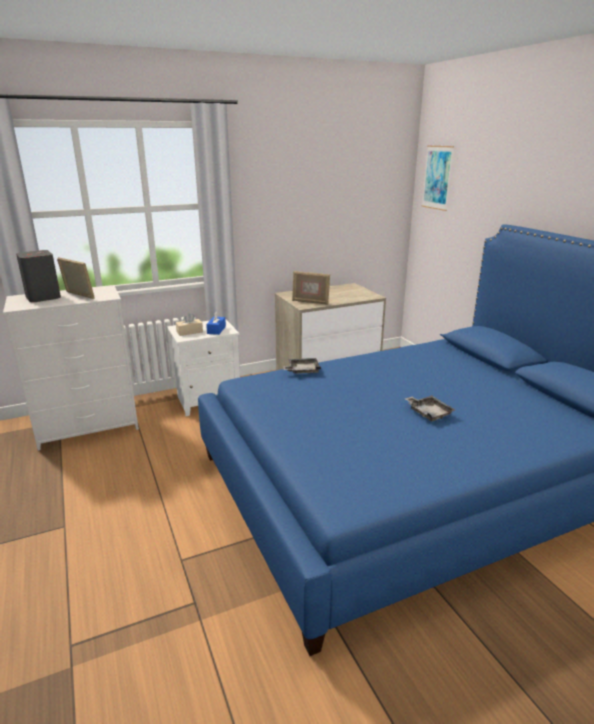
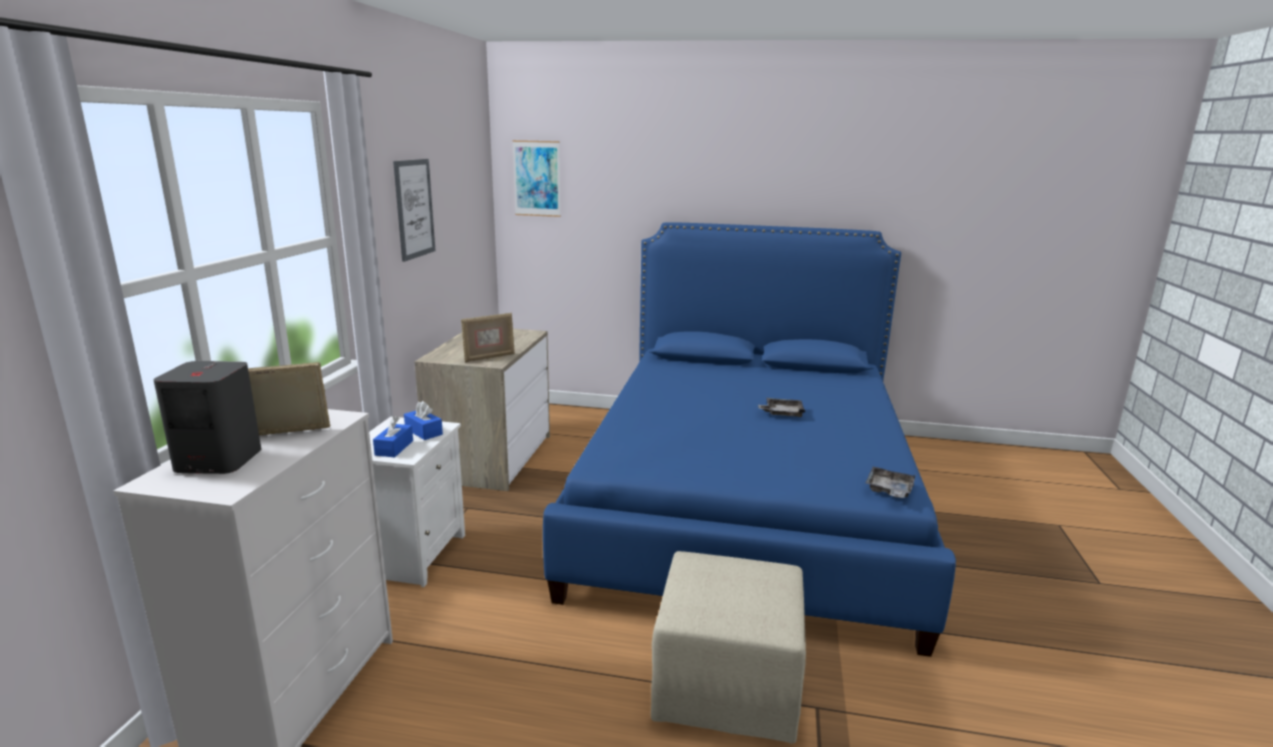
camera: 55 degrees left, 5 degrees down
(185, 553) = (728, 687): none -> beige ottoman
(189, 332) = (394, 448): beige tissue box -> blue tissue box
(296, 192) = (414, 209): none -> picture
(302, 370) = (620, 429): grey tray -> grey tray (889, 490)

